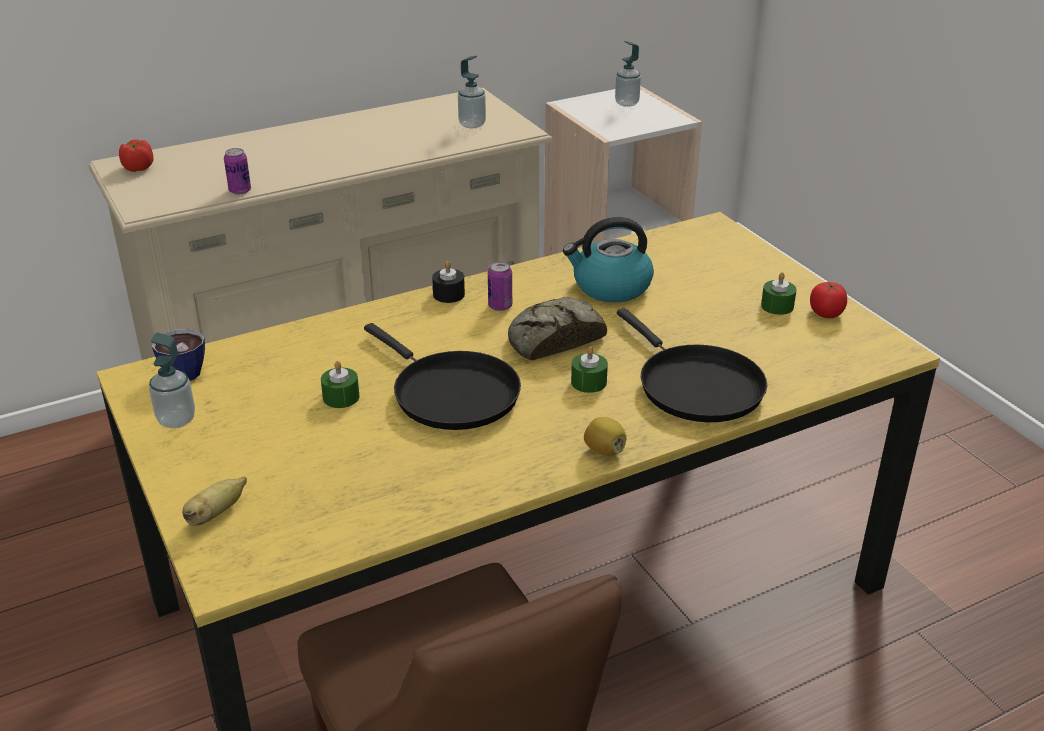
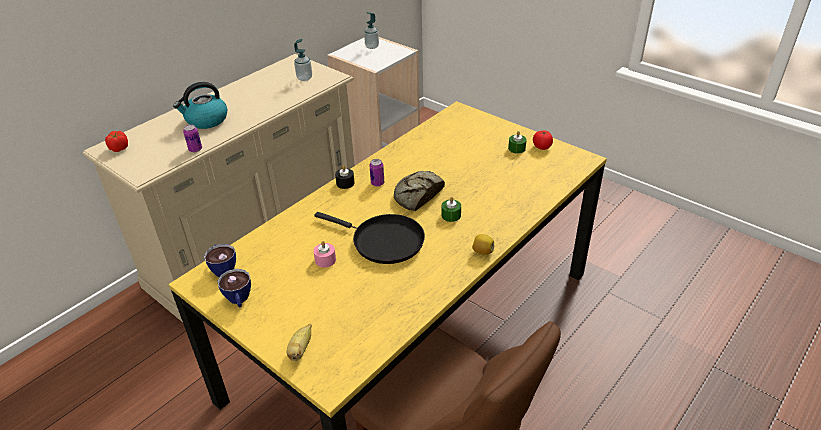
camera: 20 degrees left, 5 degrees up
(176, 420) = (239, 300): soap dispenser -> cup
(341, 397) = (325, 260): green candle -> pink candle
(610, 287) = (428, 158): kettle -> kettle (206, 120)
(695, 386) = (504, 203): black frying pan -> none

